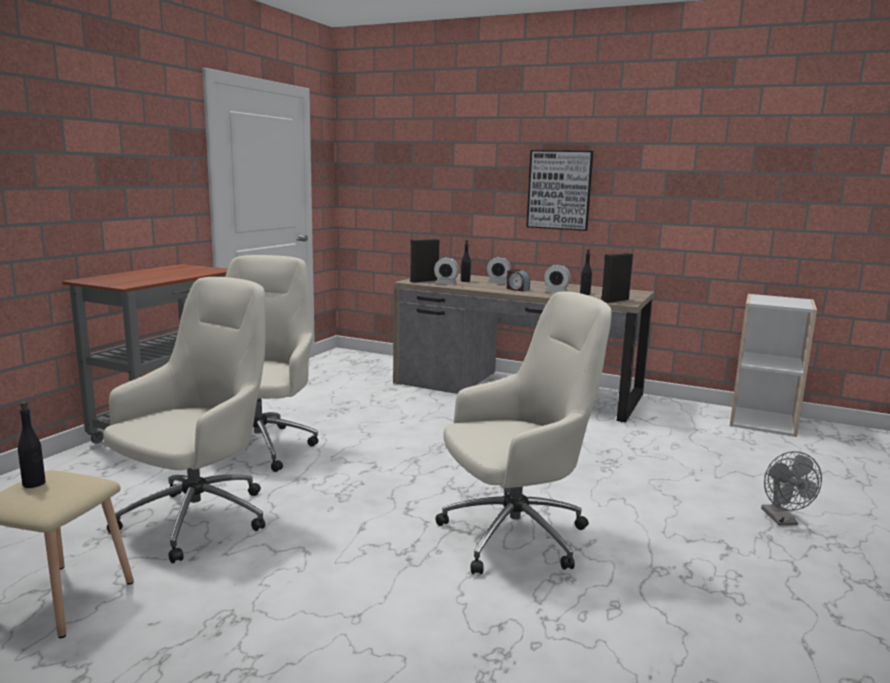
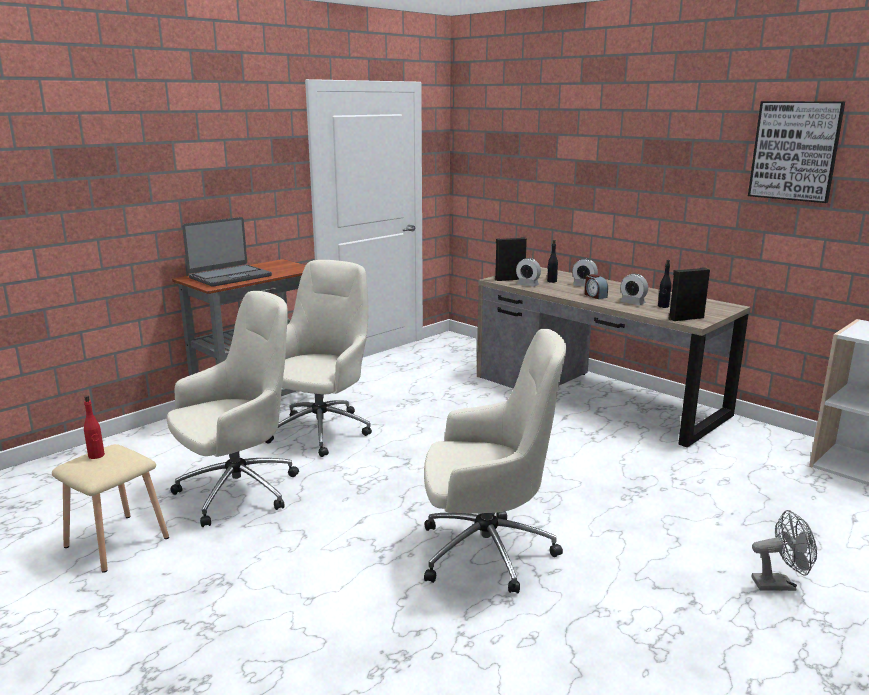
camera: 20 degrees right, 5 degrees up
(34, 484) = (96, 455): black bottle -> red bottle
(136, 277) = (229, 277): none -> laptop
(559, 190) = (658, 189): picture -> picture (795, 151)
(782, 520) = (779, 584): grey fan -> grey fan turned 105 degrees counterclockwise

